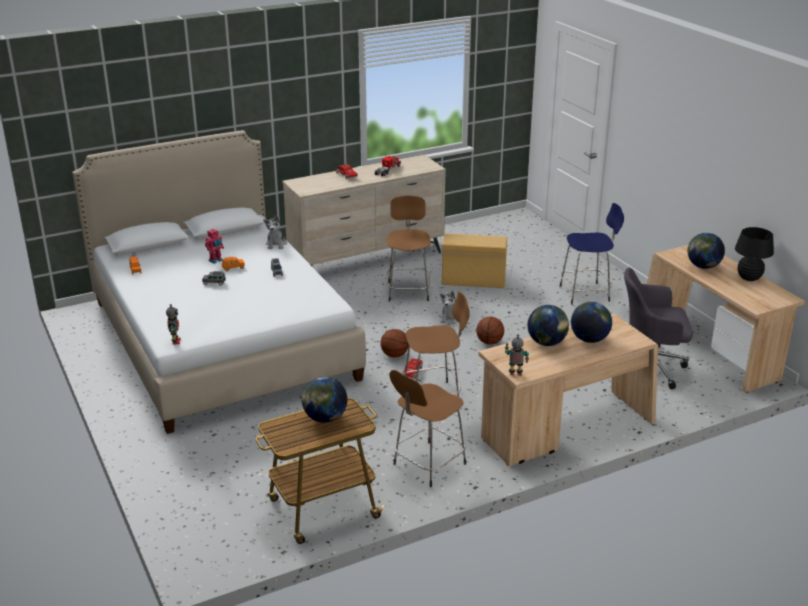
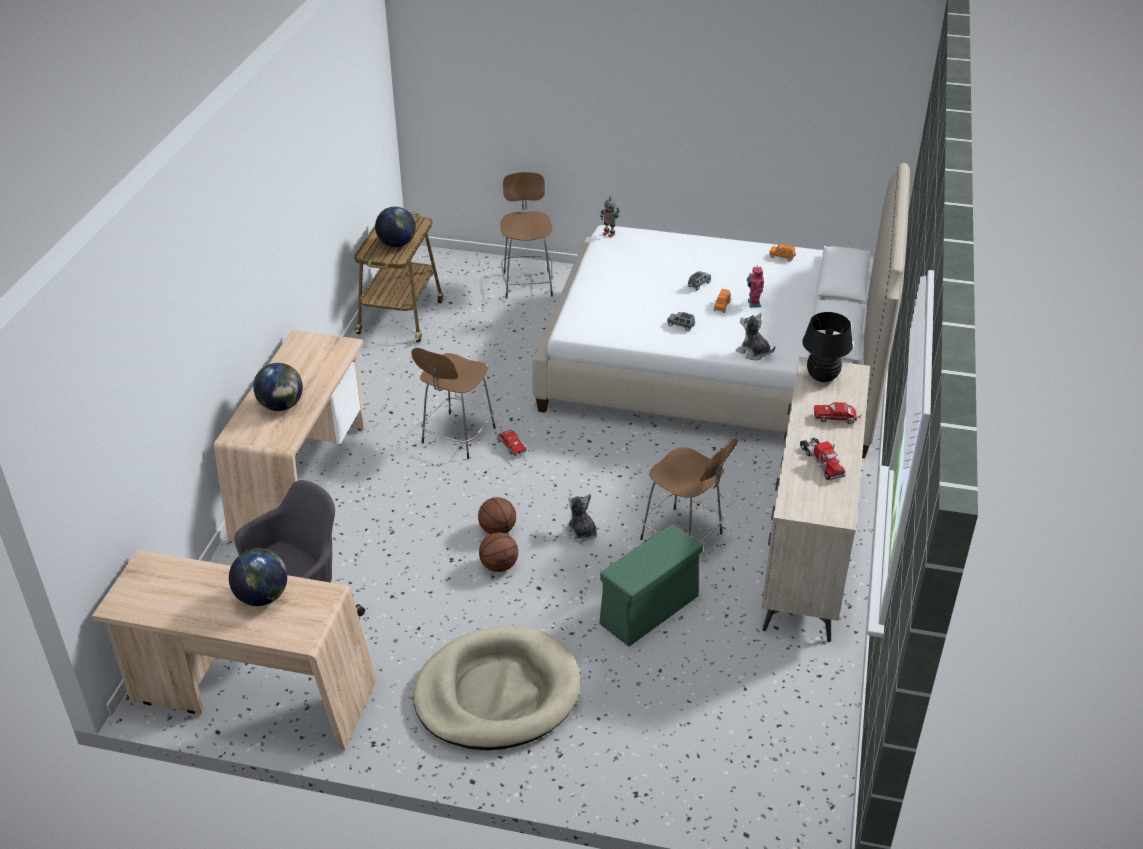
camera: 130 degrees right, 10 degrees up
(394, 355) = (556, 452): basketball -> basketball (499, 565)
(427, 465) = (376, 383): brown stool -> brown stool (527, 283)
(474, 280) = (648, 611): beige storage box -> green storage box
(515, 374) = (304, 337): toy robot -> none
(546, 343) = (315, 379): globe -> none
(586, 293) = (497, 693): blue stool -> beige dog bed
(749, 278) = (188, 613): black table lamp -> black table lamp (822, 376)

